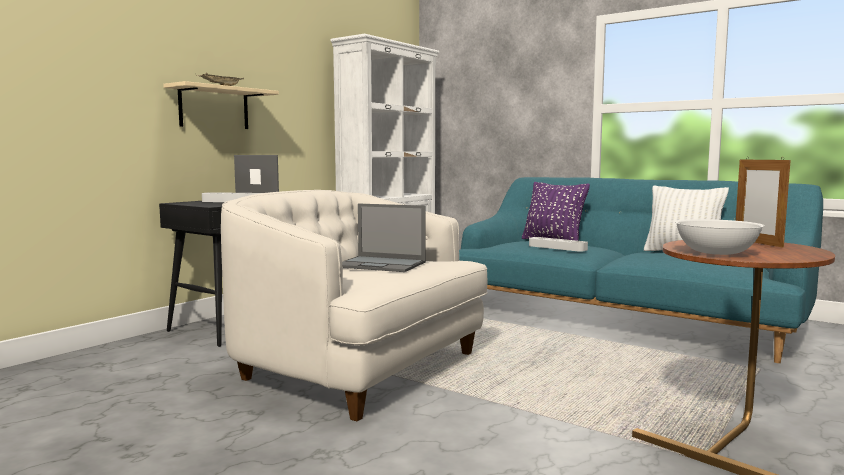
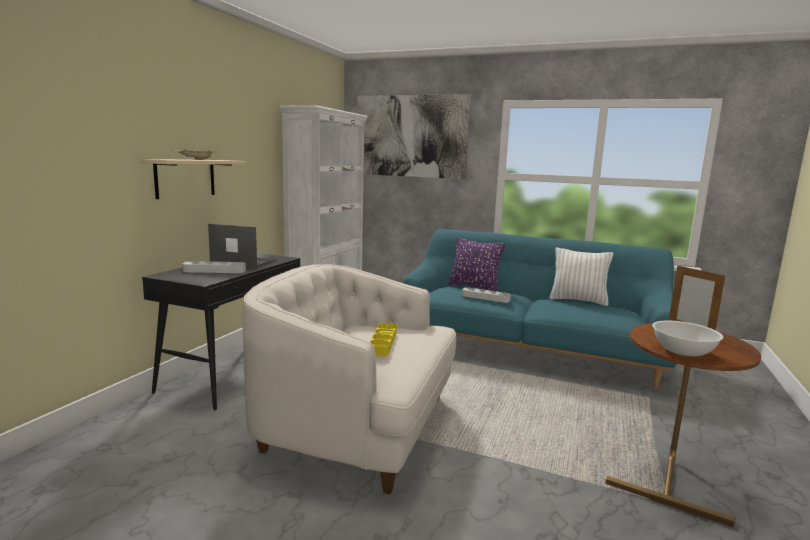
camera: 15 degrees left, 5 degrees up
(382, 264) = (383, 342): laptop -> yellow tray
(491, 71) = (411, 136): none -> picture

